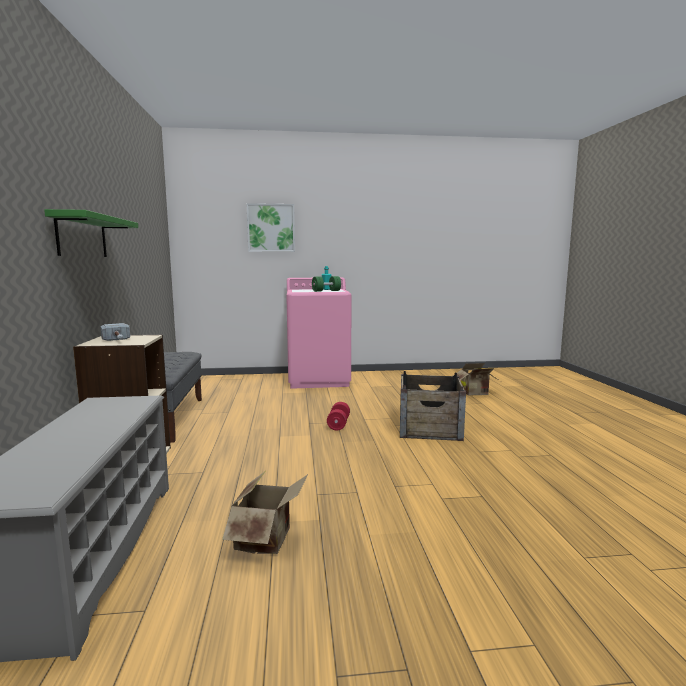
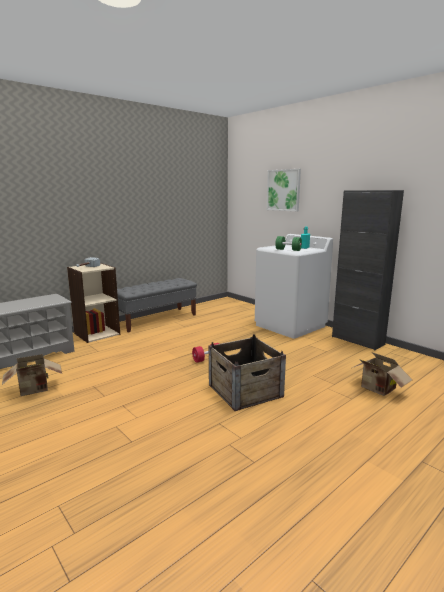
camera: 55 degrees right, 5 degrees up
(82, 236) = (91, 208): green shelf -> none
(318, 379) = (290, 326): pink washing machine -> white washing machine
(388, 373) = (357, 340): none -> black cabinet

